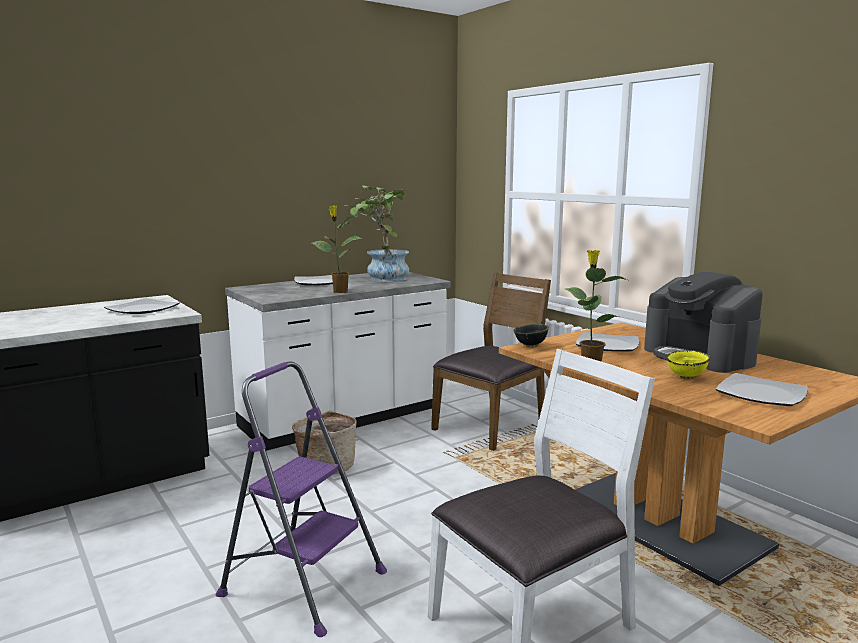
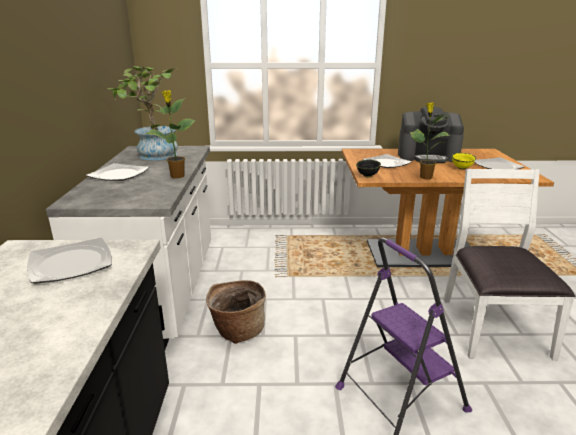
camera: 55 degrees left, 10 degrees up
(491, 426) = (259, 247): brown chair -> none

